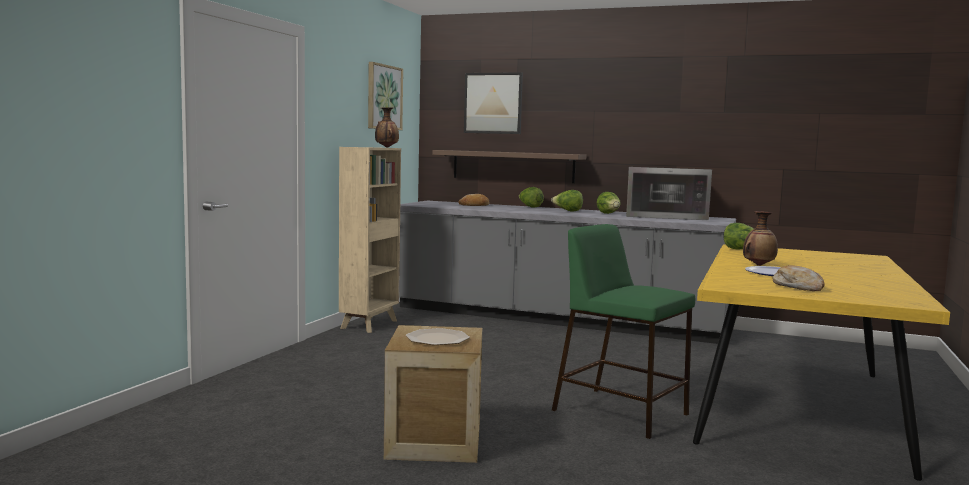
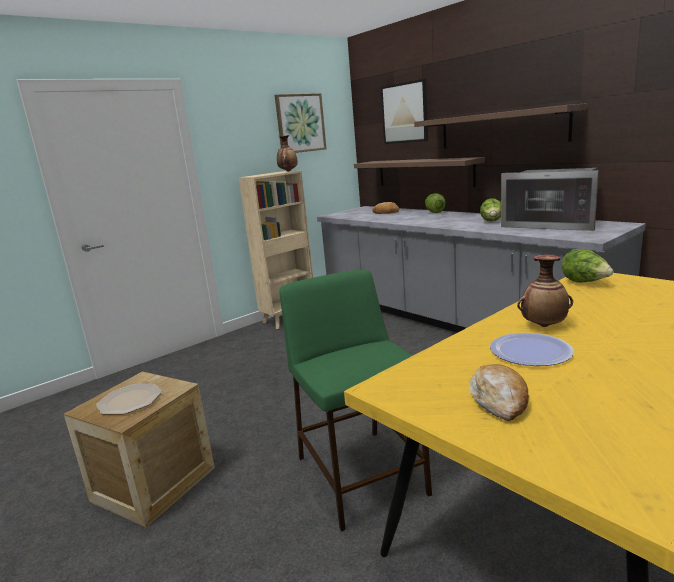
camera: 30 degrees right, 10 degrees up
(568, 211) = (457, 218): lettuce -> none
(605, 129) = (501, 129): none -> shelf

